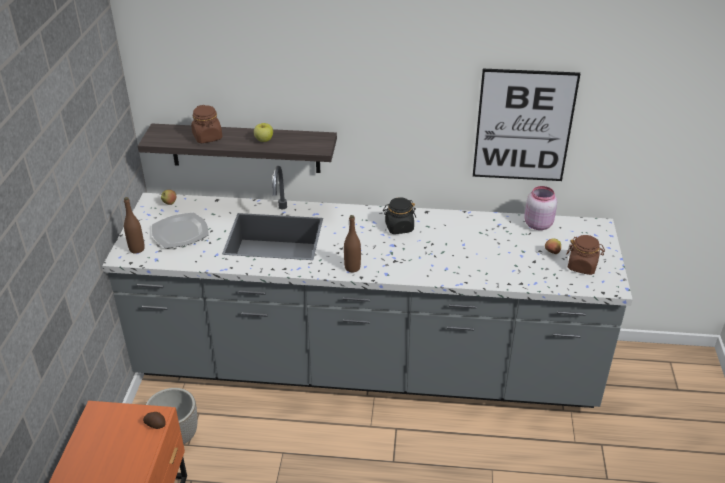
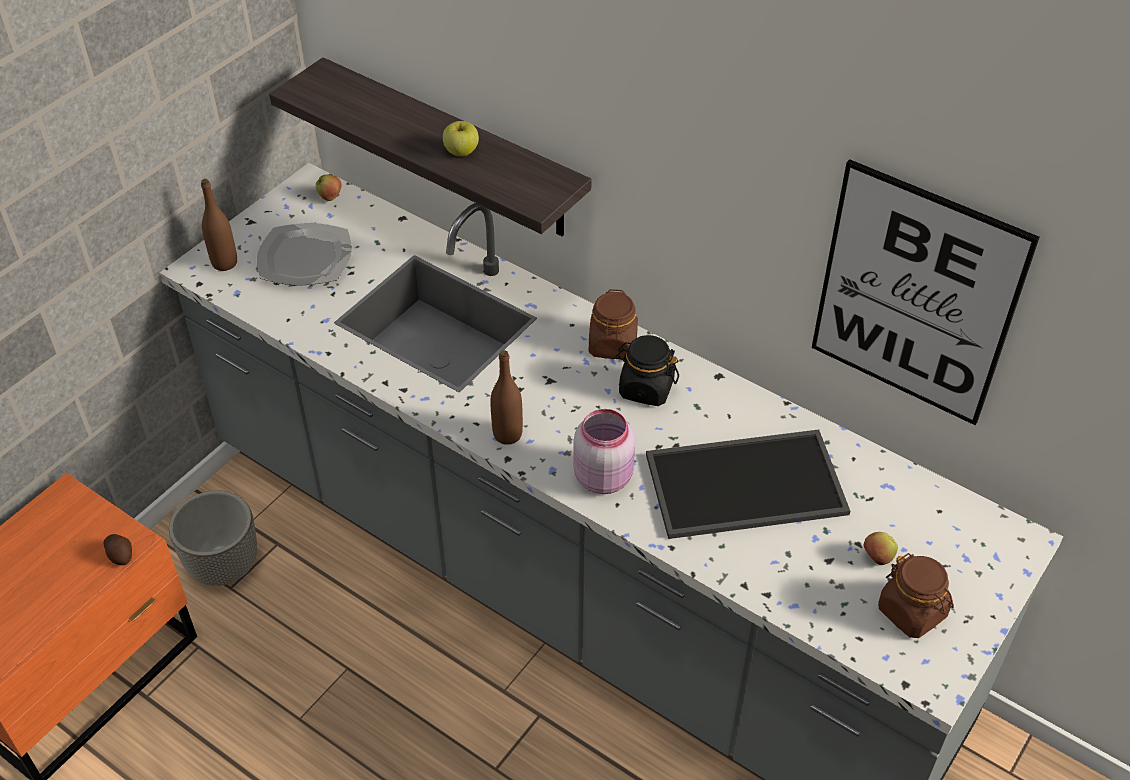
camera: 30 degrees right, 10 degrees up
(207, 137) = (381, 115): brown jar -> brown jar (613, 345)
(475, 248) = (744, 487): none -> tray
(537, 224) = (901, 485): pink jar -> pink jar (603, 476)

